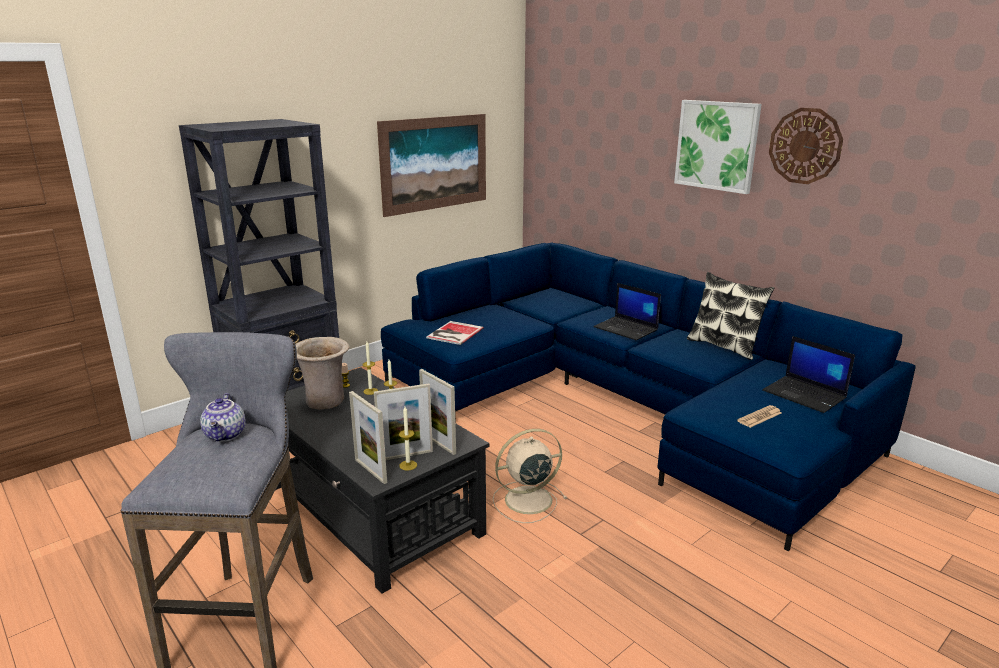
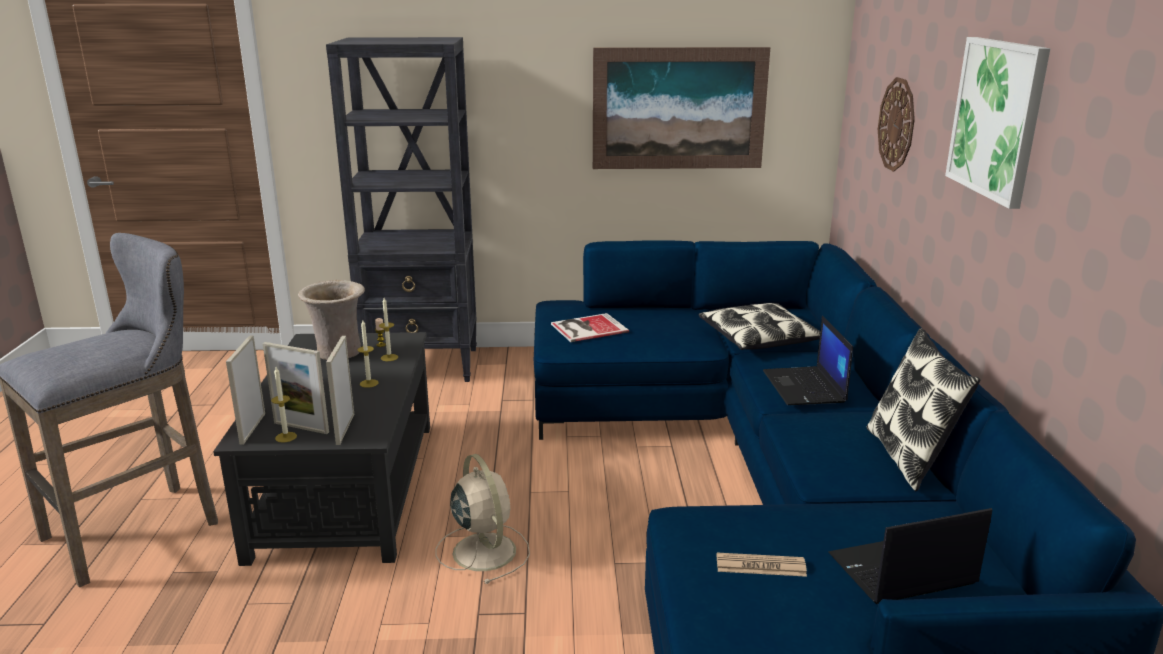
camera: 40 degrees right, 0 degrees up
(226, 435) = (117, 339): teapot -> none
(526, 500) = (483, 550): beige fan -> beige fan turned 45 degrees clockwise
(557, 311) = (759, 338): none -> pillow
(805, 146) = (1089, 132): wall clock -> wall clock (897, 124)
(805, 395) = (901, 571): laptop -> laptop turned 75 degrees clockwise

